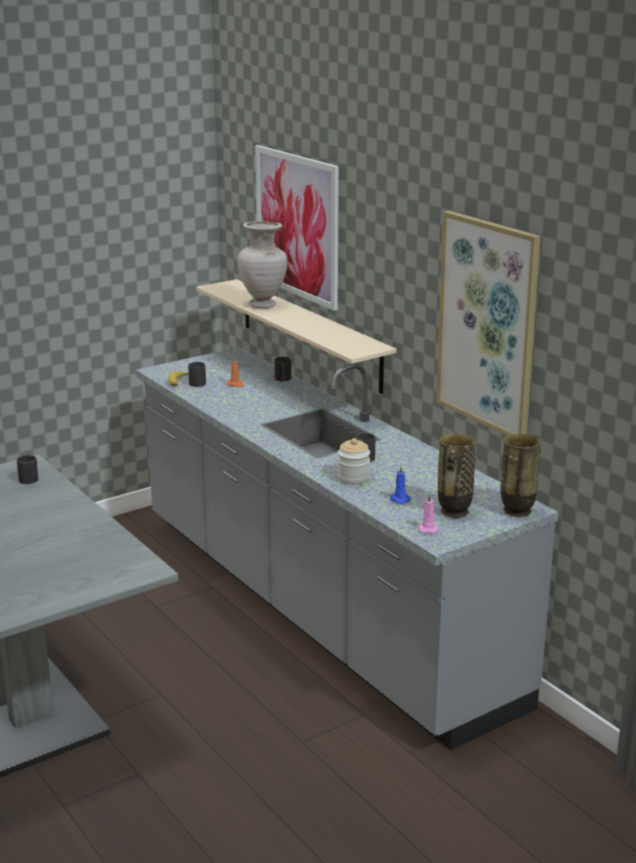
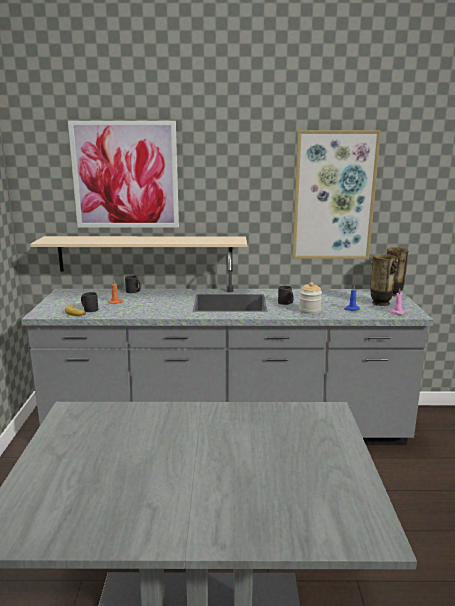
camera: 55 degrees left, 5 degrees down
(30, 478) = (98, 416): black mug -> none
(263, 305) = (111, 240): beige vase -> none

